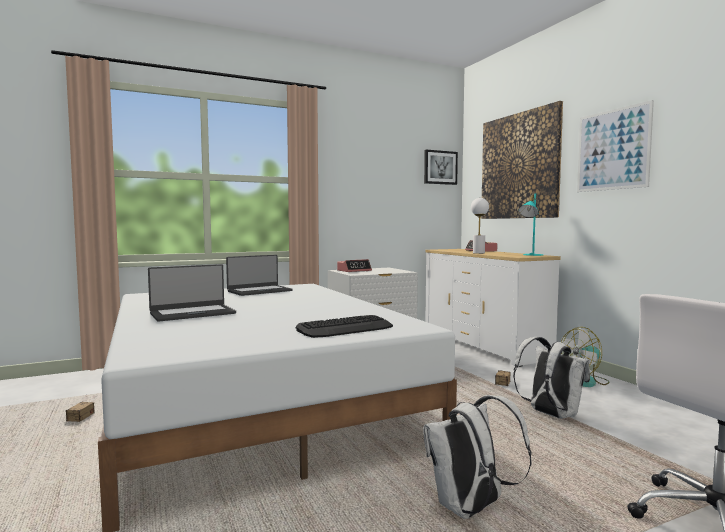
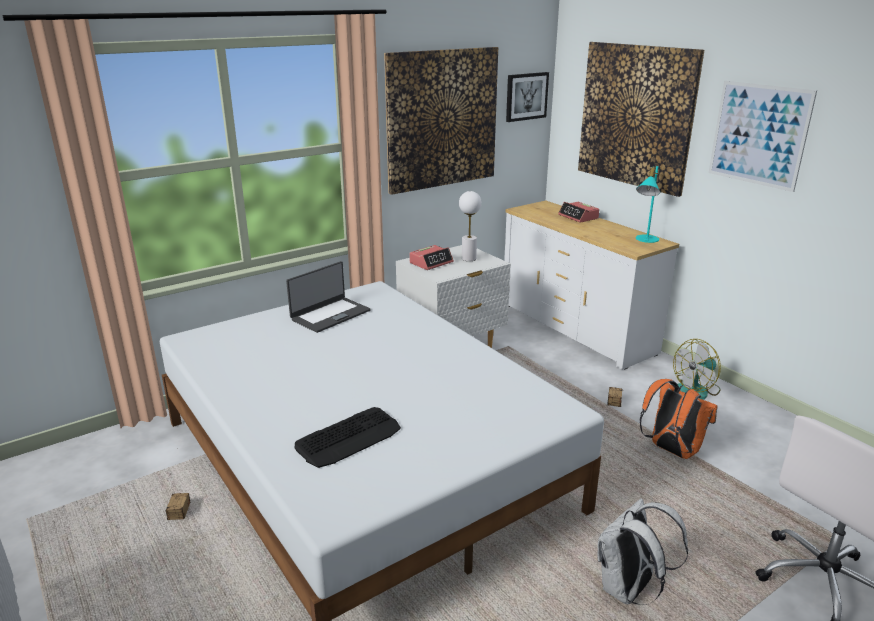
camera: 10 degrees left, 20 degrees up
(192, 313) = (298, 395): laptop -> none
(345, 328) = (492, 421): keyboard -> keyboard (349, 438)
(371, 173) = (442, 119): none -> picture
(479, 253) = (581, 231): white table lamp -> white table lamp (469, 258)
(550, 414) = (671, 450): white backpack -> orange backpack

